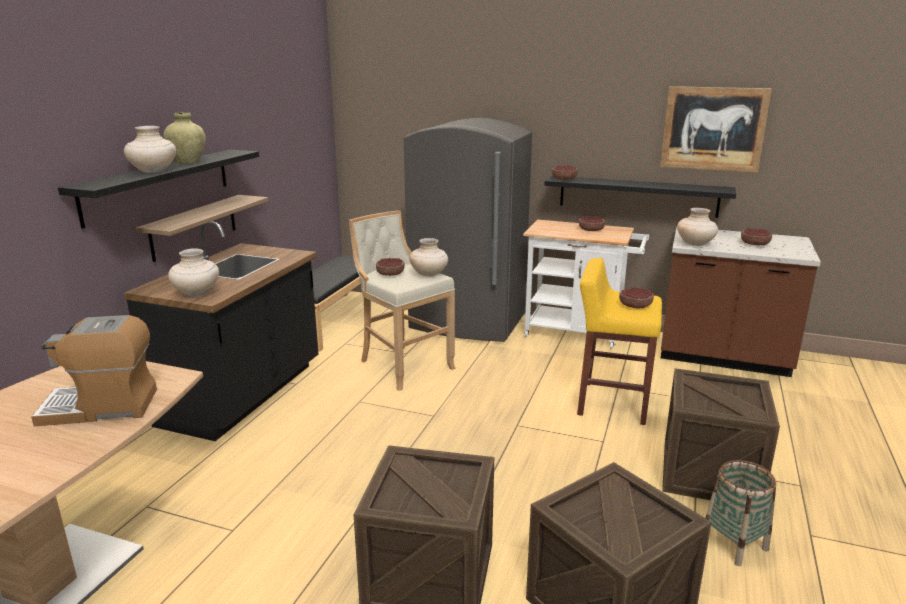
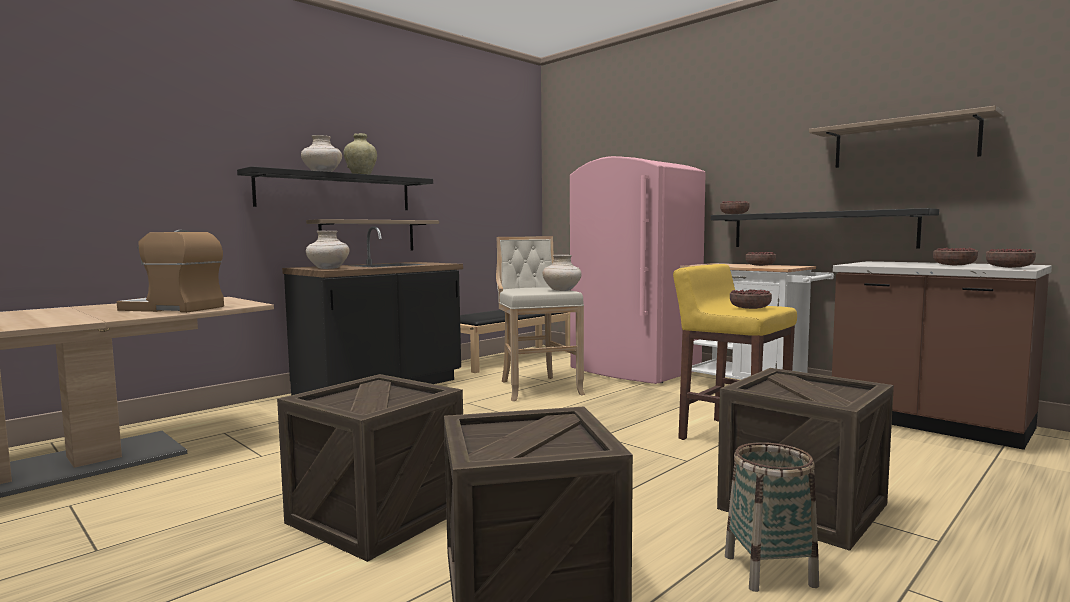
camera: 25 degrees right, 15 degrees down
(390, 274) = (527, 289): bowl -> bowl (1009, 267)
(468, 323) = (634, 371): grey fridge -> pink fridge
(695, 244) = (868, 264): beige vase -> none
(713, 129) = (904, 142): picture -> shelf

